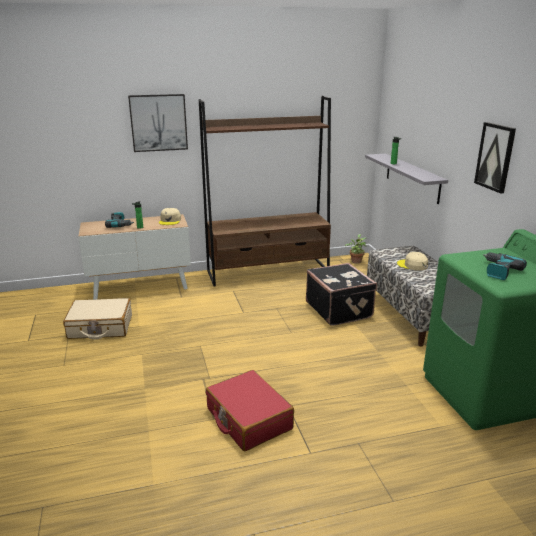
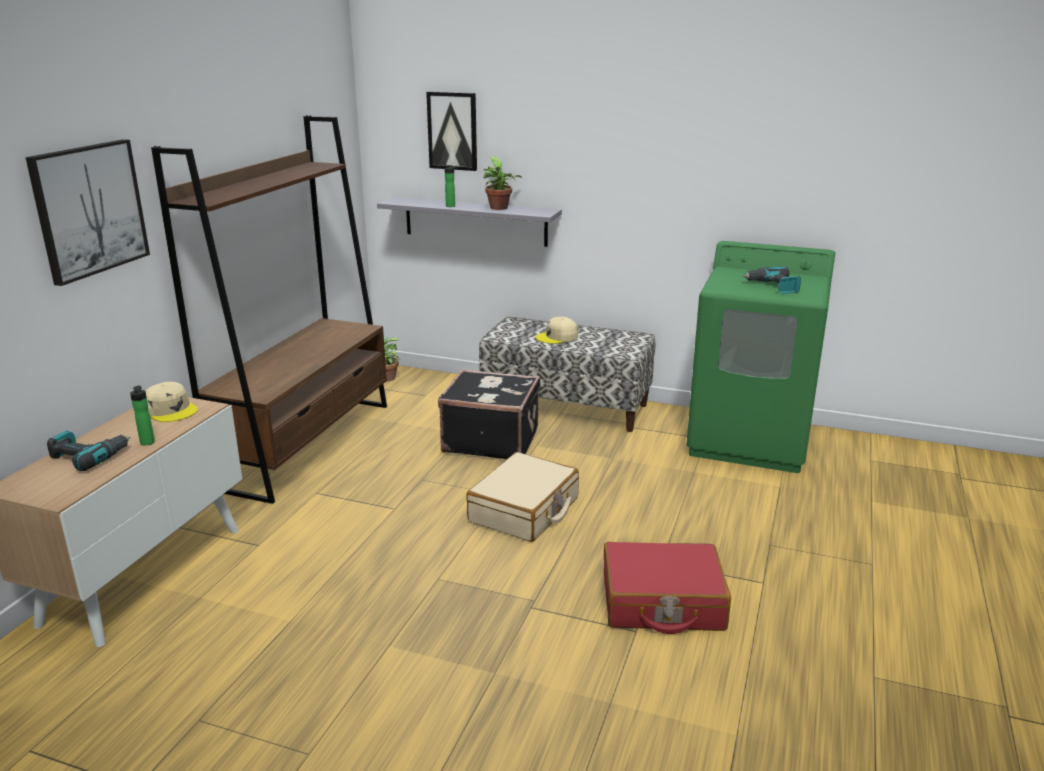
camera: 55 degrees left, 0 degrees up
(100, 327) = (229, 668): beige suitcase -> beige suitcase (524, 510)
(413, 171) = (499, 208): none -> potted plant
(495, 157) = (650, 164): picture -> picture (452, 131)

